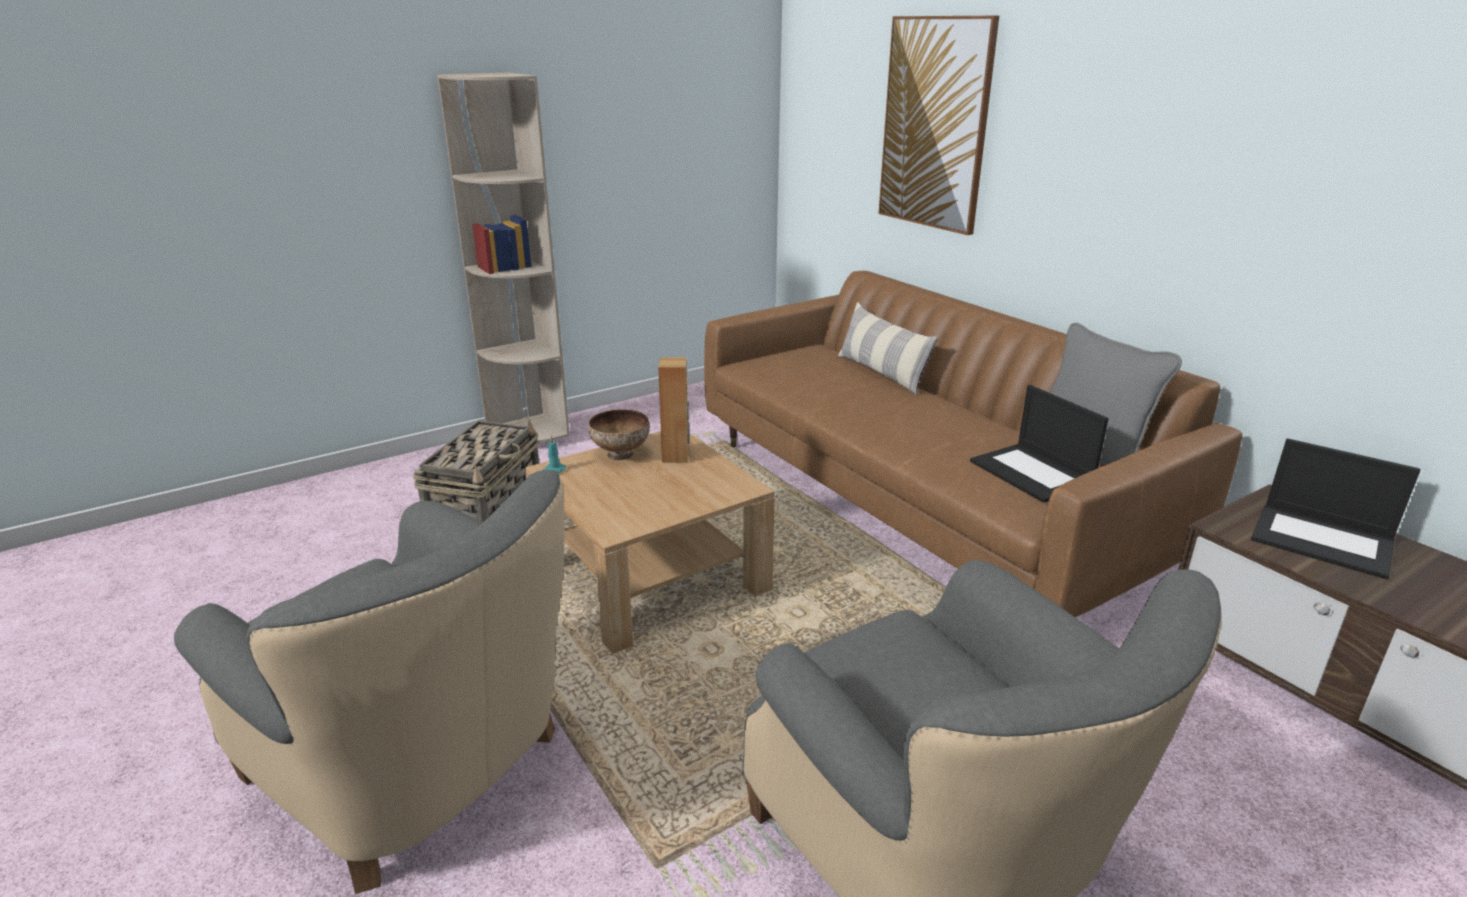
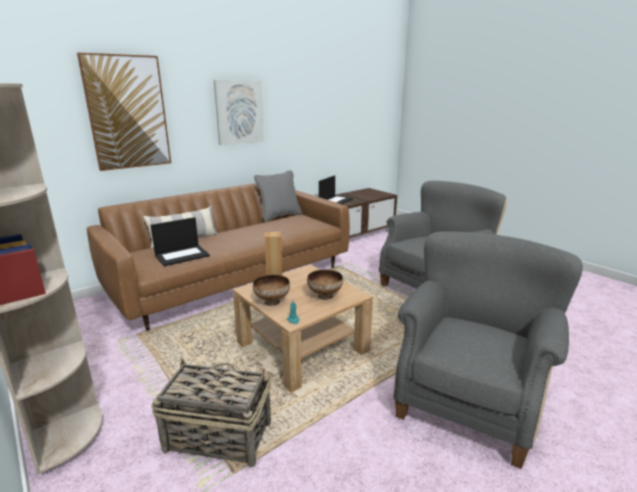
camera: 95 degrees left, 5 degrees down
(623, 498) = (325, 296): none -> bowl
(1033, 473) = (298, 222): laptop -> laptop (182, 255)
(1141, 158) = (239, 112): none -> picture

